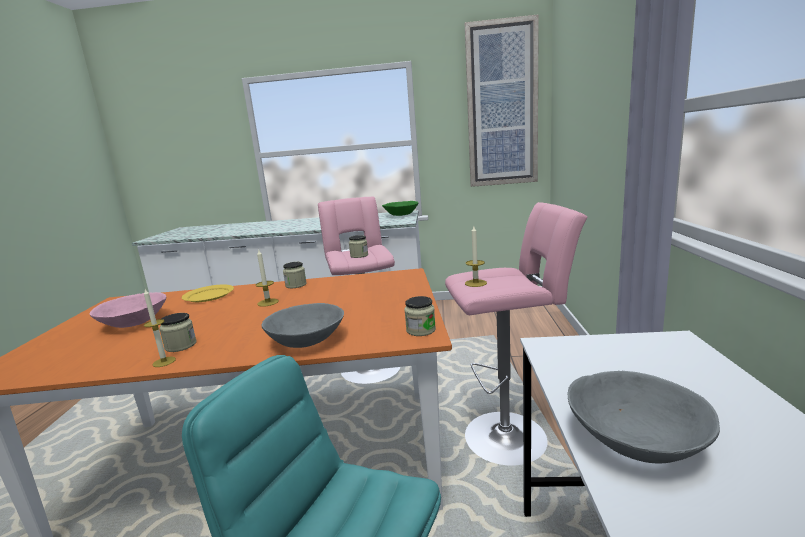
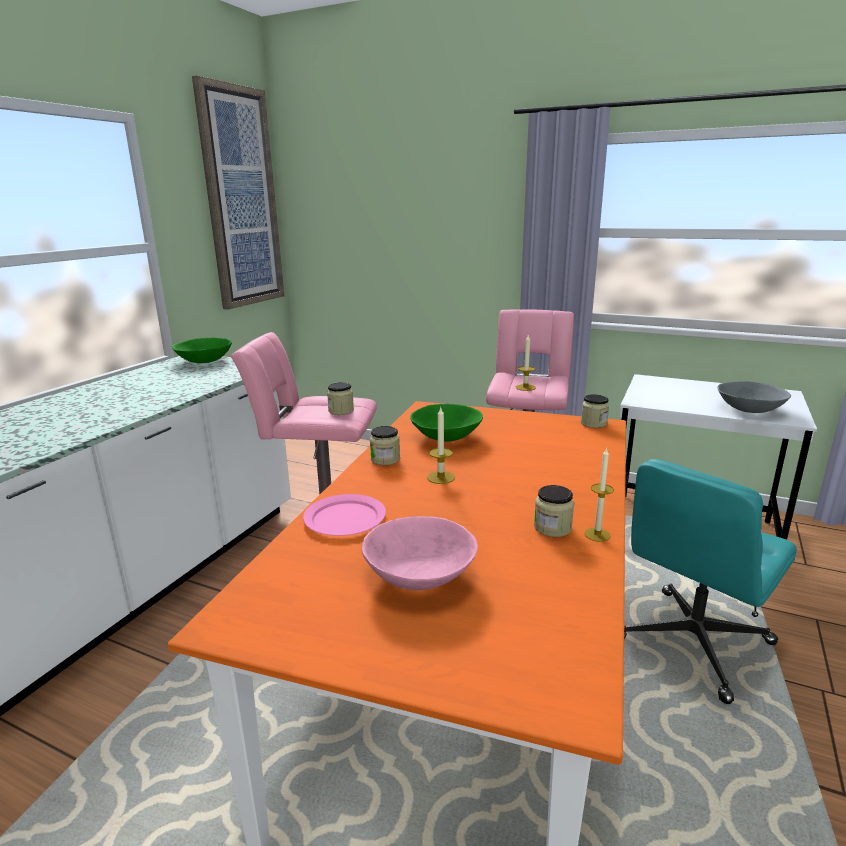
camera: 70 degrees left, 5 degrees up
(209, 295) = (346, 518): yellow plate -> pink plate
(307, 341) = (586, 463): grey bowl -> none
(345, 290) = (446, 437): none -> green bowl

